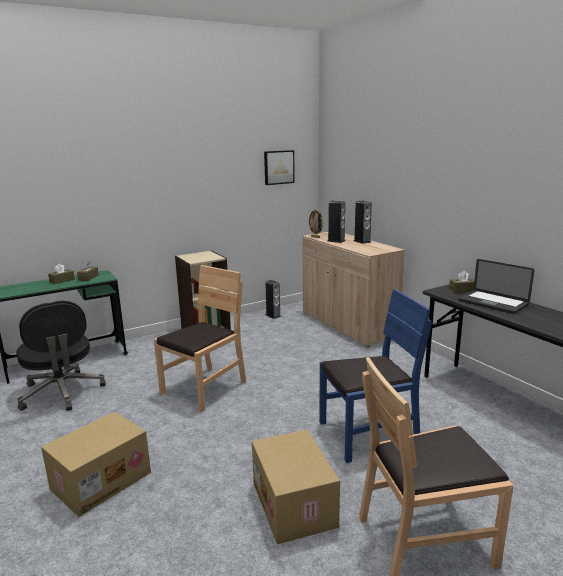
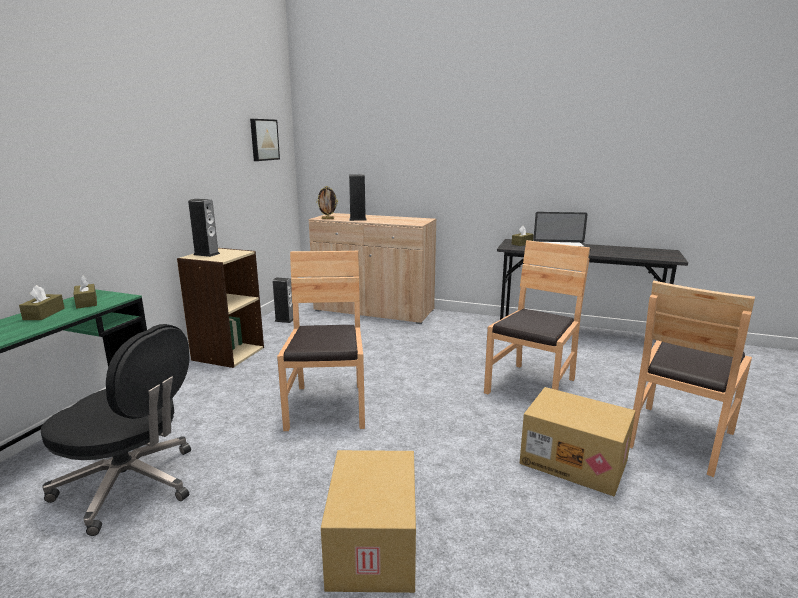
camera: 40 degrees left, 0 degrees up
(362, 241) = (383, 217): speaker -> speaker (206, 254)
(368, 434) = (532, 387): blue chair -> brown chair

